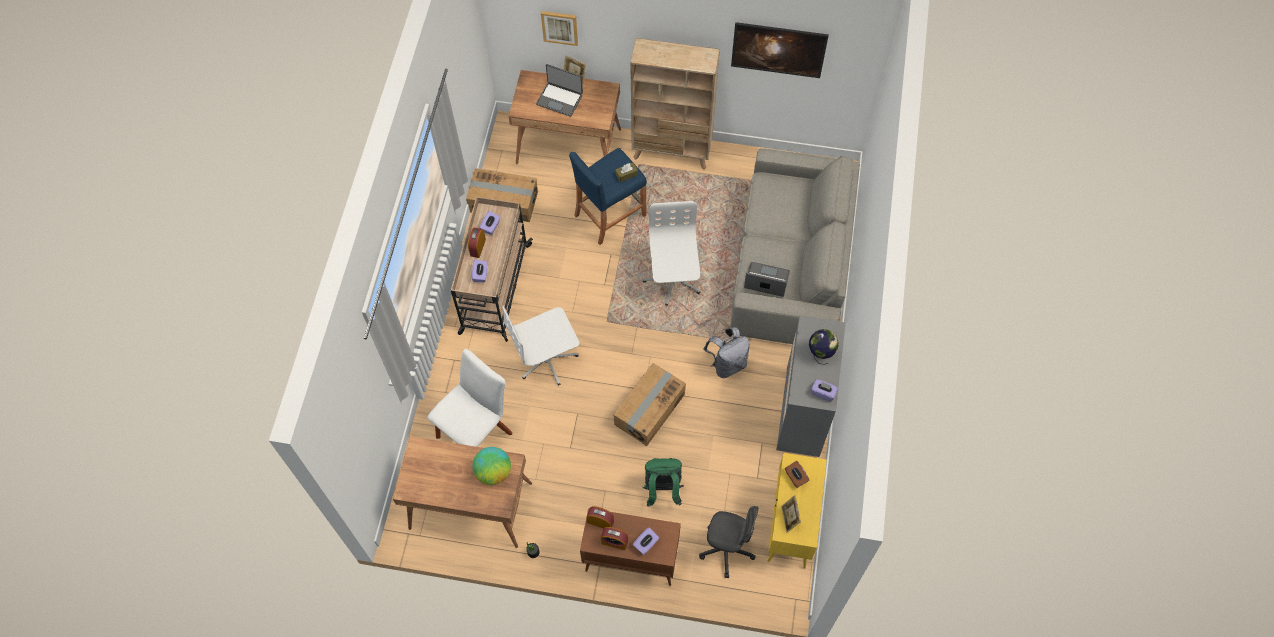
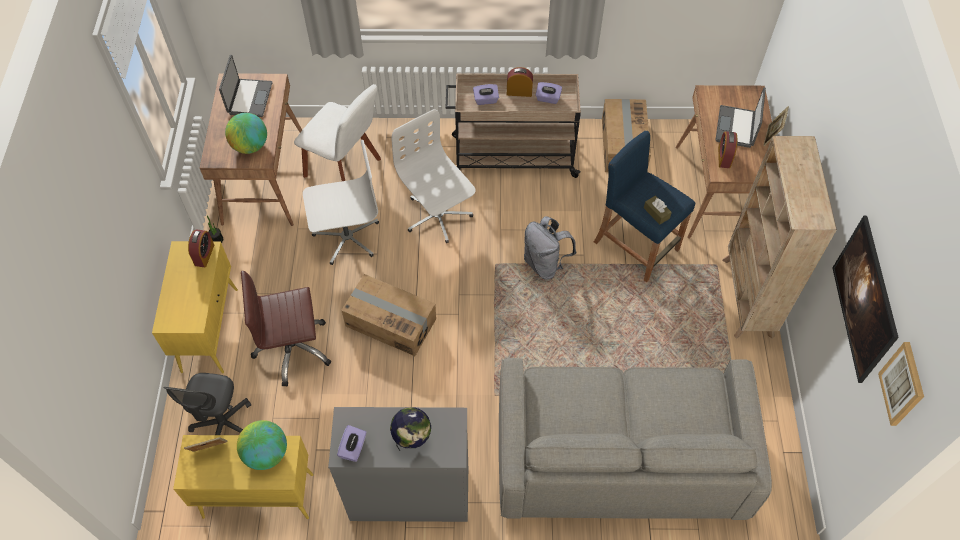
camera: 80 degrees right, 5 degrees down
(559, 27) = (801, 65): picture -> picture (902, 384)
(614, 542) = (181, 271): alarm clock -> alarm clock (724, 157)
(630, 560) = (210, 329): brown cabinet -> yellow cabinet
(646, 544) = (178, 301): purple tissue box -> none
(662, 490) = (293, 349): green backpack -> brown office chair
(672, 280) = (565, 323): white office chair -> white office chair (347, 237)
(727, 363) = (463, 397): grey backpack -> grey backpack (545, 264)
(766, 281) = (555, 399): laptop -> laptop (249, 98)
(795, 477) = (266, 454): brown tissue box -> globe

